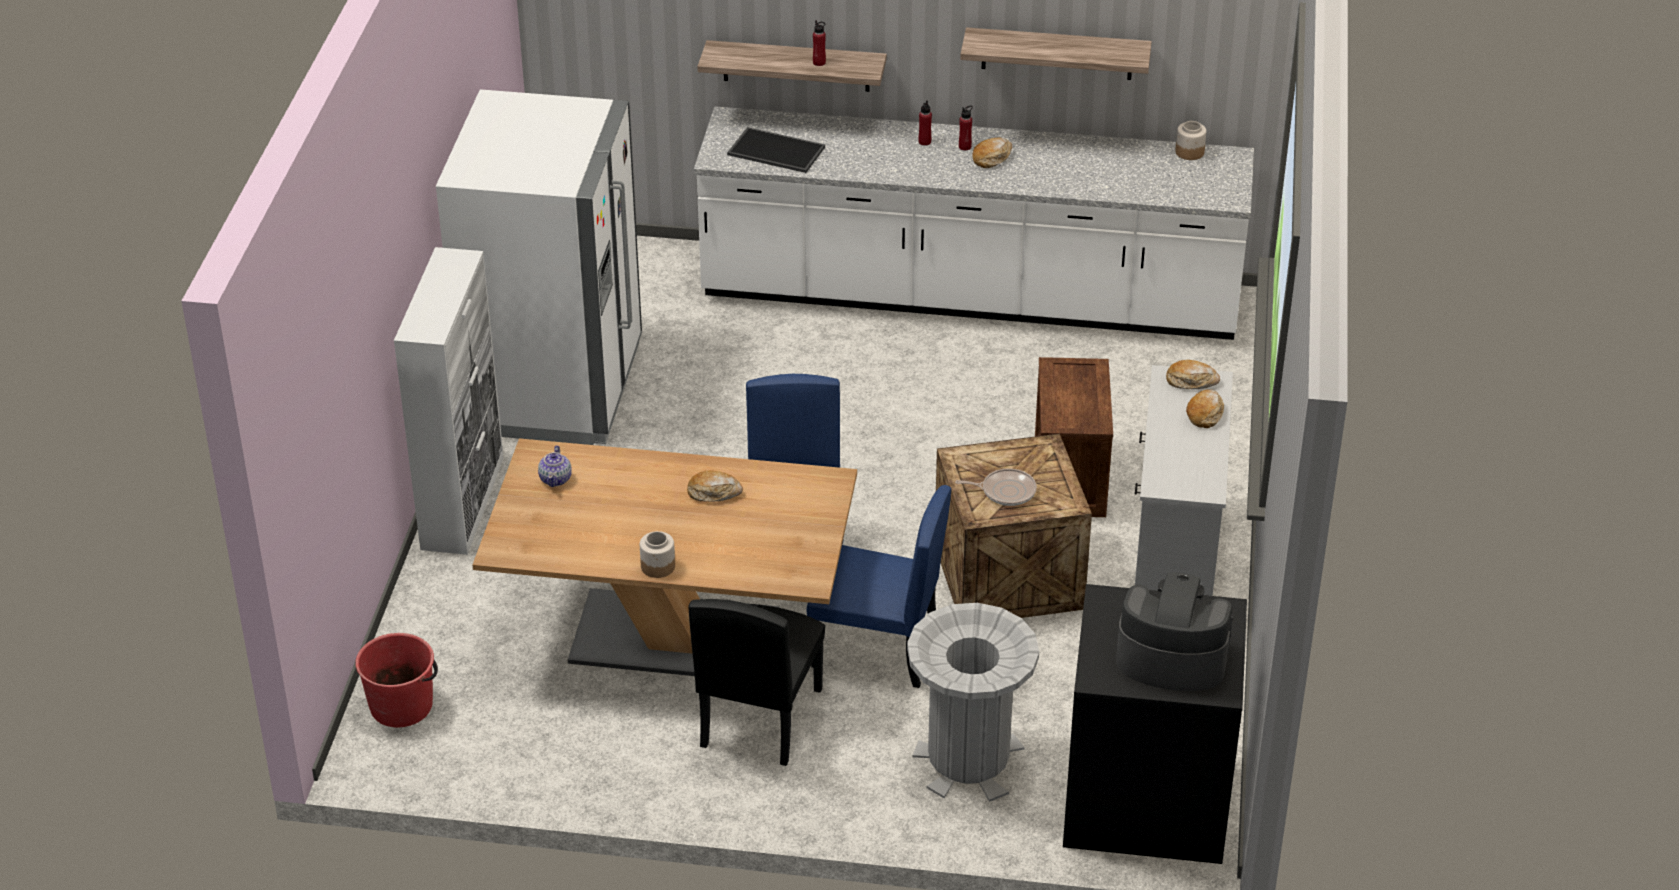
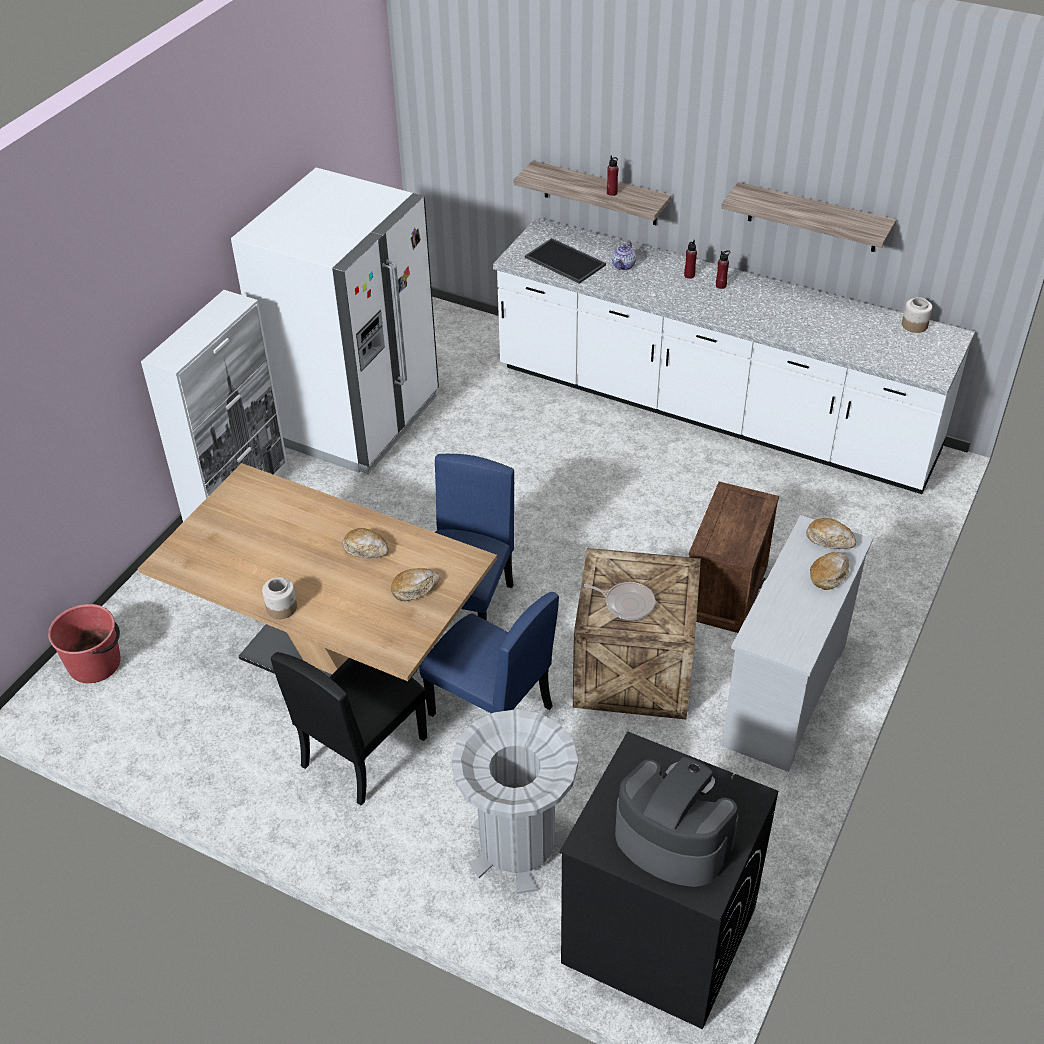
camera: 20 degrees right, 5 degrees up
(556, 479) = (248, 506): teapot -> teapot (624, 265)
(992, 158) = (739, 299): bread -> bread (415, 588)

